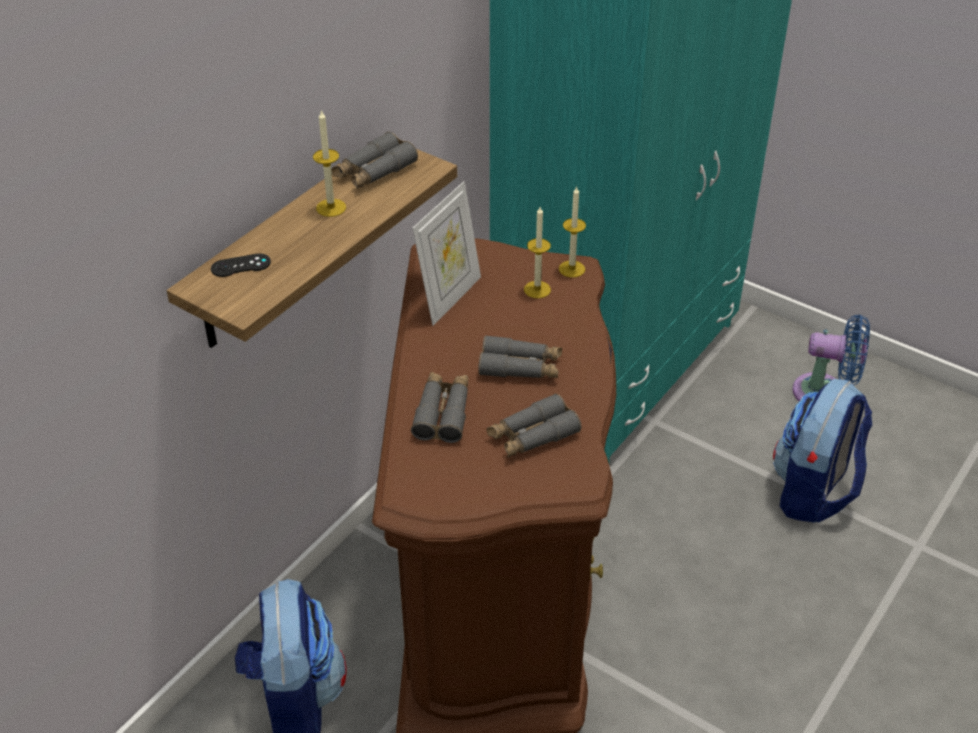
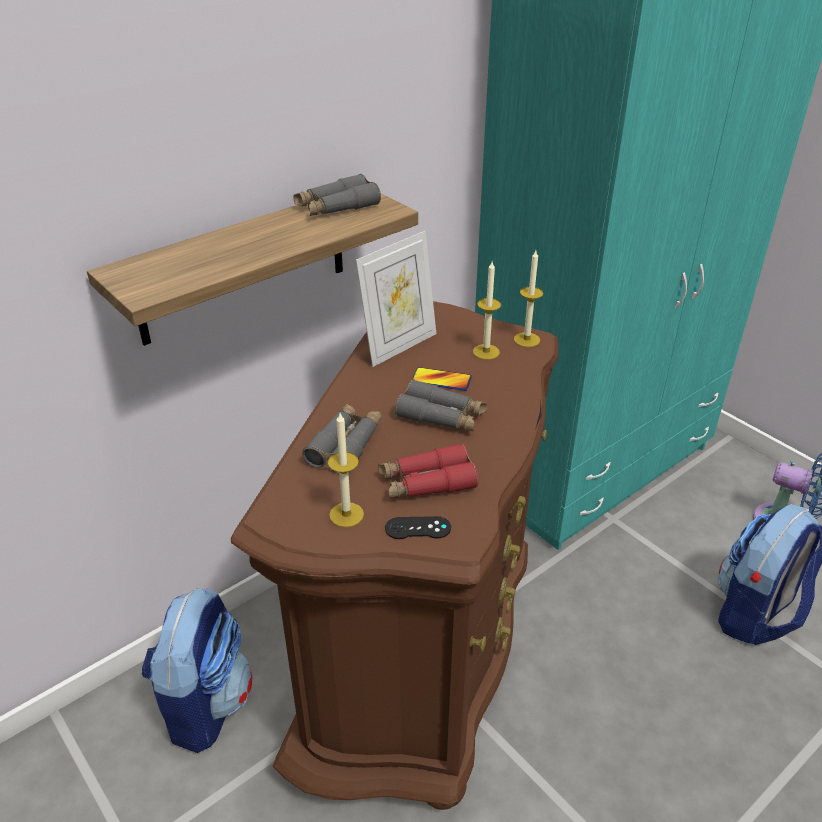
camera: 15 degrees right, 5 degrees down
(241, 265) = (166, 261): black game controller -> black game controller (418, 528)
(331, 208) = (280, 228): candle -> candle (346, 514)
(506, 328) = (441, 380): none -> phone
(532, 436) = (427, 483): grey binoculars -> red binoculars

